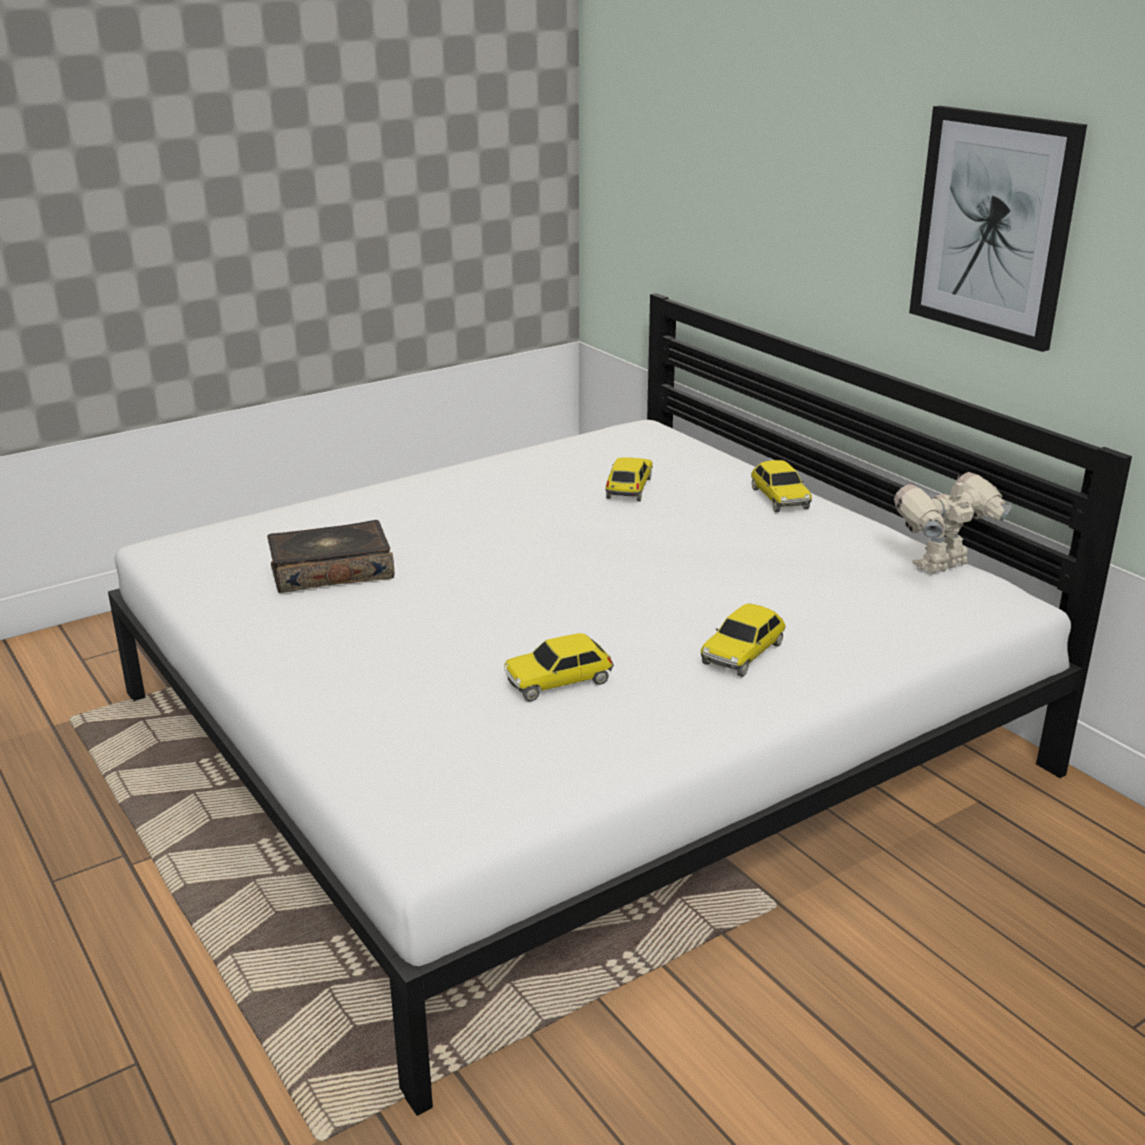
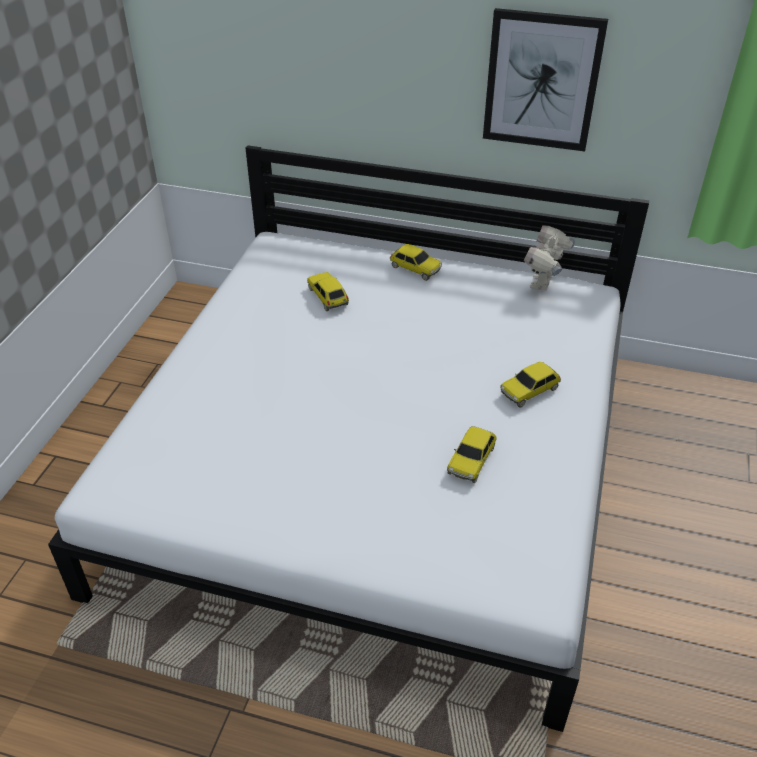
camera: 40 degrees left, 15 degrees up
(331, 571) = (242, 452): book -> none
(743, 653) = (529, 391): toy car -> toy car turned 60 degrees clockwise

